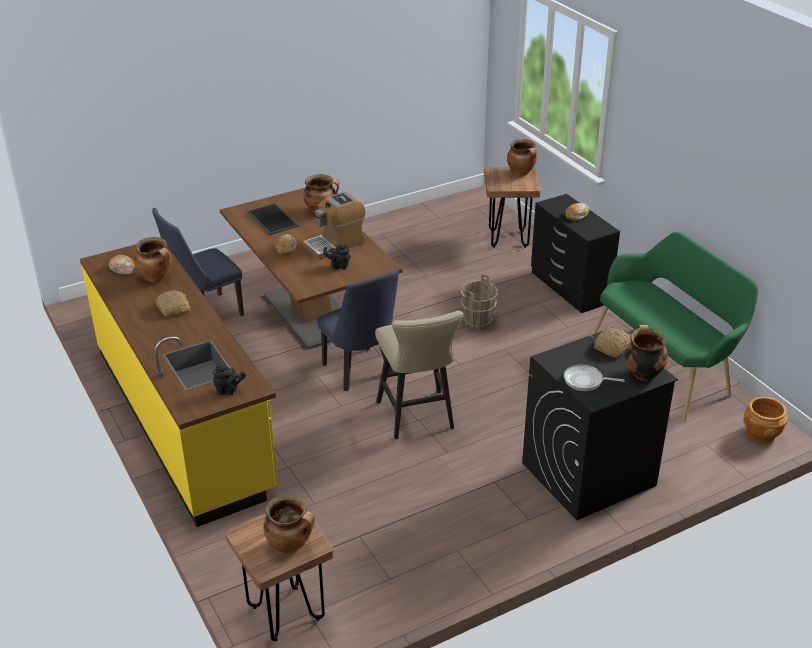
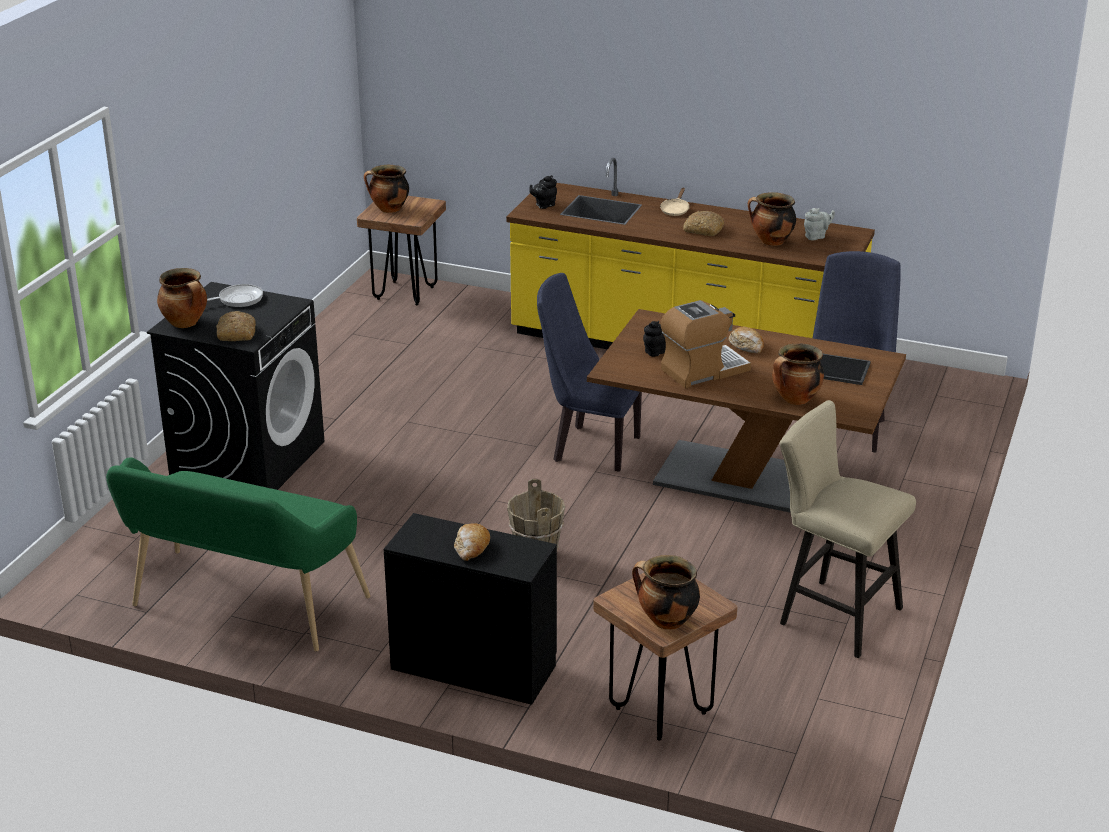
camera: 140 degrees right, 5 degrees down
(123, 269) = (816, 236): bread -> grey teapot
(153, 336) = (675, 210): none -> beige frying pan
(335, 244) = (703, 370): coffee machine -> coffee machine turned 45 degrees clockwise
(417, 418) = (472, 434): beige stool -> beige stool (832, 614)
(761, 434) = (73, 576): brown planter -> none

